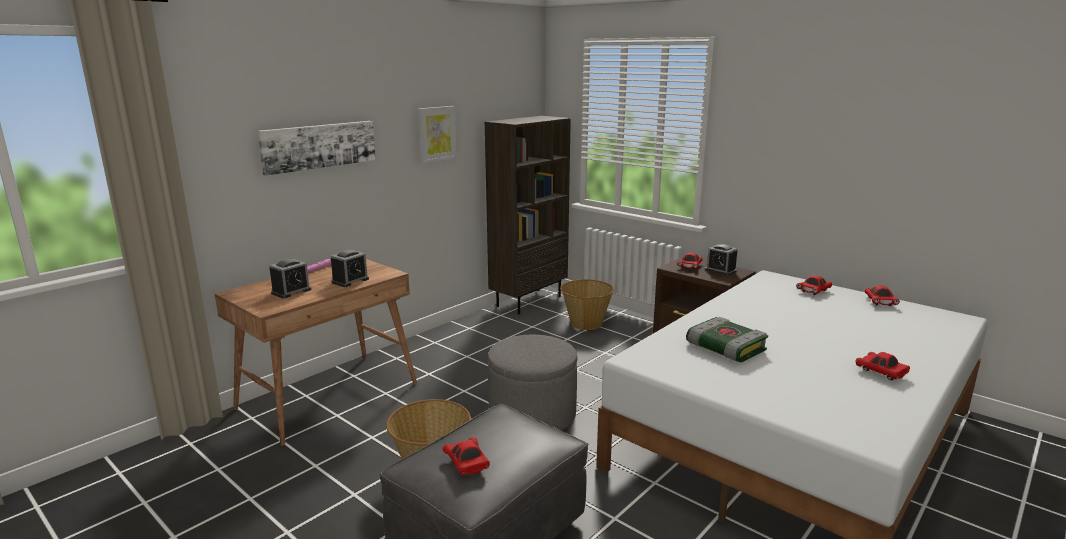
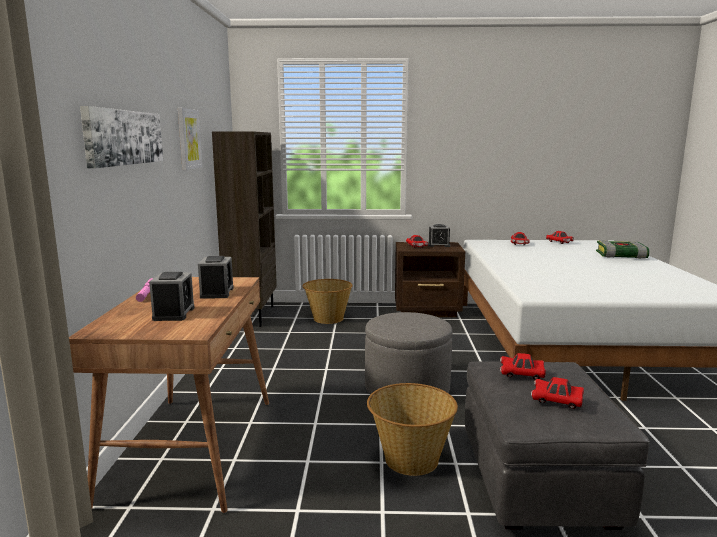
camera: 40 degrees left, 5 degrees down
(724, 347) = (557, 277): book -> book (620, 256)
(881, 373) = (645, 269): red toy car -> red toy car (521, 375)

